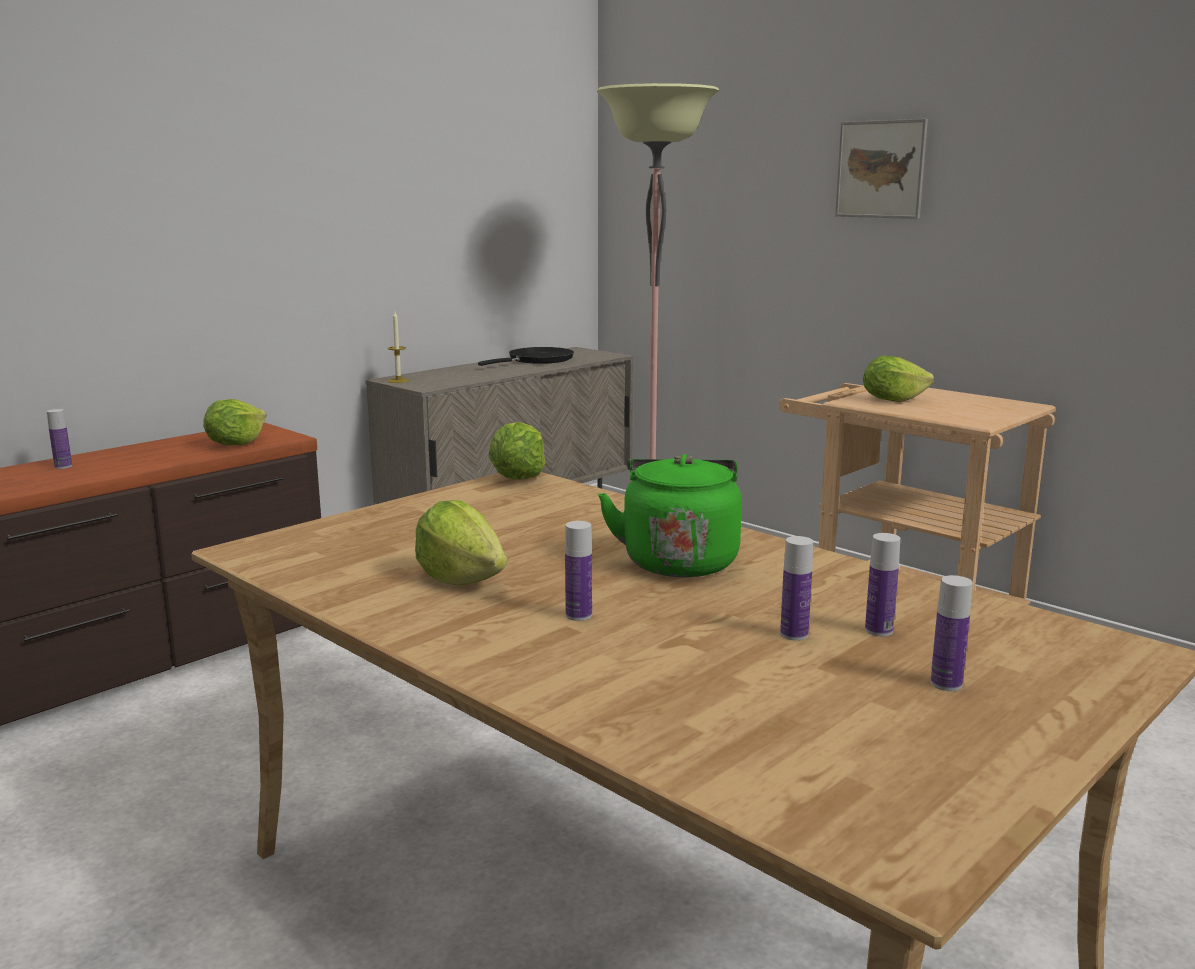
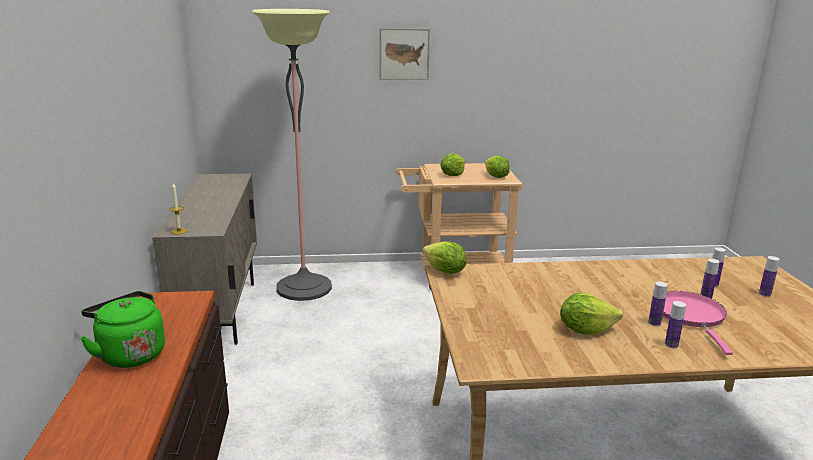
camera: 50 degrees left, 5 degrees up
(63, 466) = (111, 386): bottle -> bottle (671, 345)
(235, 444) = (177, 315): lettuce -> lettuce (495, 177)
(537, 360) = (211, 191): black frying pan -> none
(667, 636) = (691, 316): none -> pink frying pan
(678, 560) = (608, 285): green kettle -> green kettle (130, 354)

